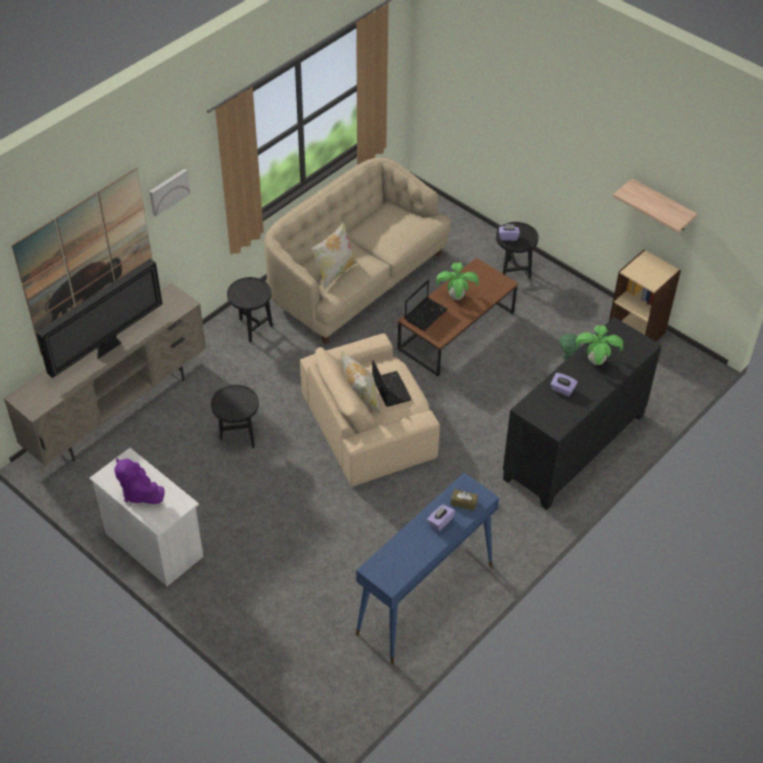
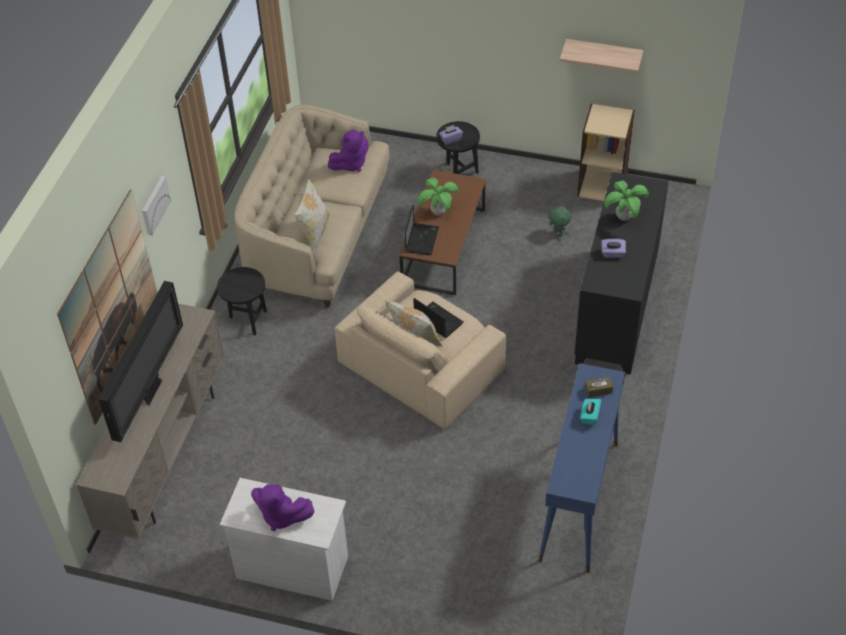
camera: 25 degrees left, 0 degrees up
(238, 436) = (305, 429): black side table -> none
(404, 226) = (350, 164): none -> purple plush toy
(440, 522) = (589, 416): purple tissue box -> turquoise tissue box

